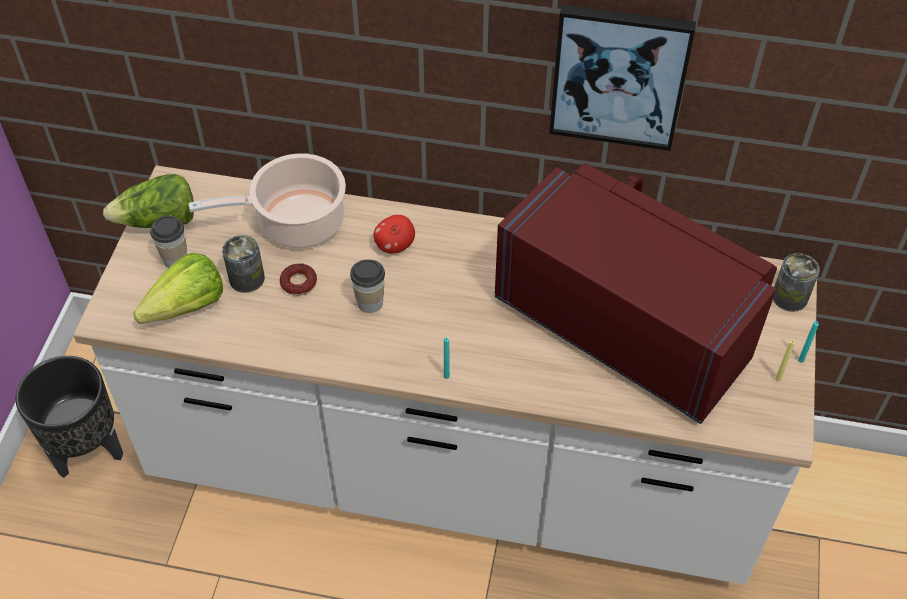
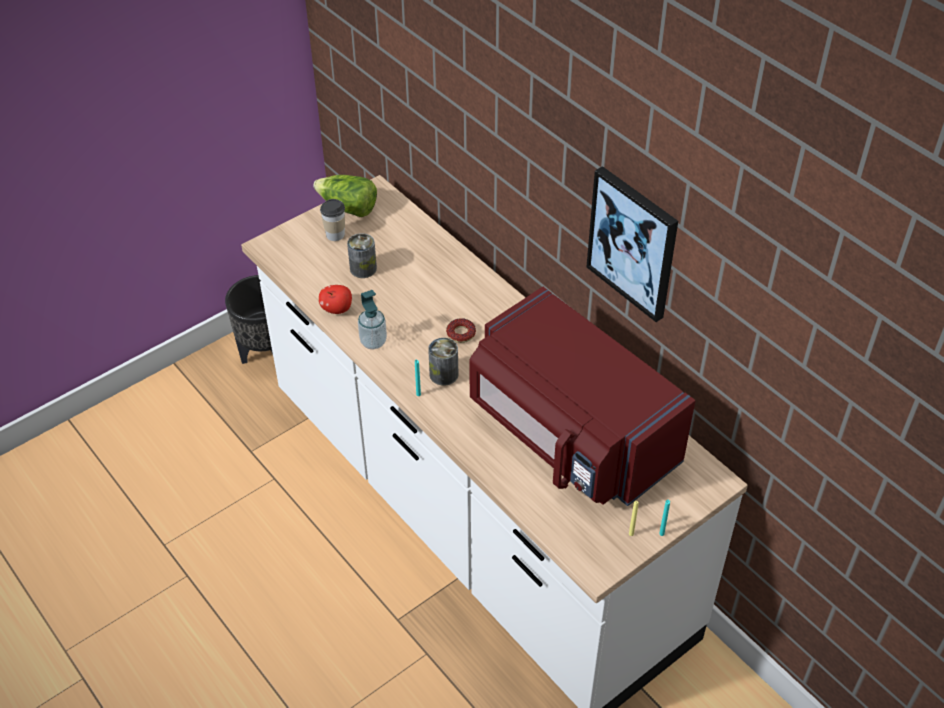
camera: 40 degrees right, 5 degrees down
(180, 310) = (308, 264): lettuce -> none
(295, 223) = (424, 253): cooking pot -> none
(298, 283) = (389, 288): donut -> donut (461, 333)
(341, 351) = (373, 342): none -> soap dispenser
(370, 303) = (419, 325): cup -> none
(395, 246) = (469, 301): apple -> apple (337, 309)
(629, 321) = (569, 436): red microwave -> red microwave turned 150 degrees clockwise
(789, 297) = (701, 491): can -> can (444, 374)

